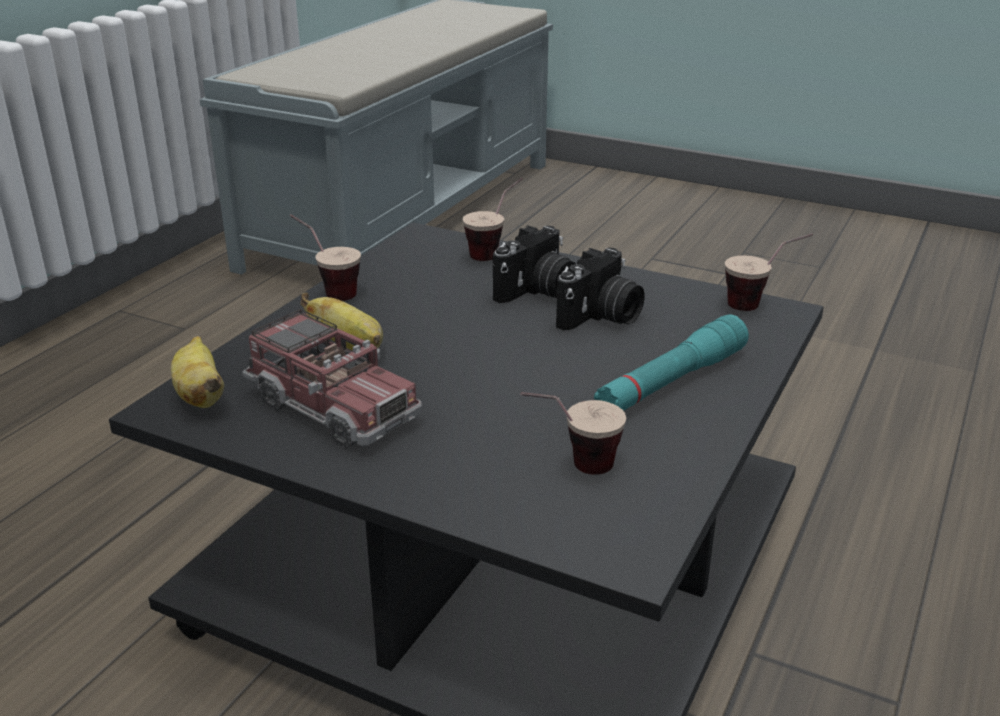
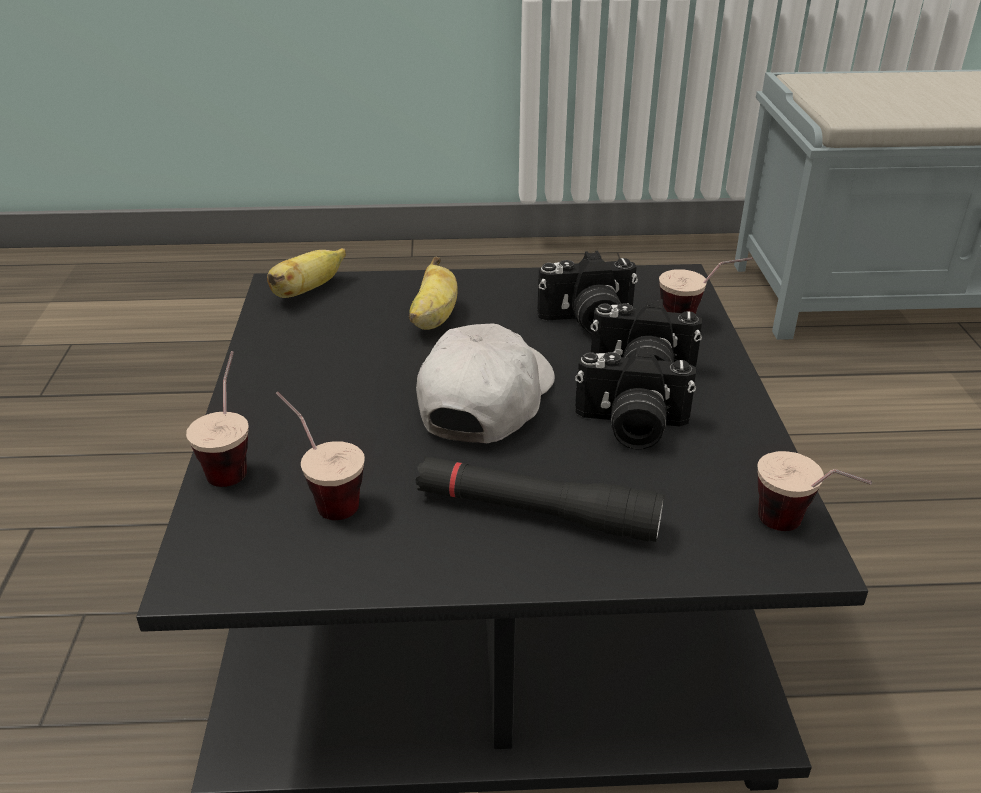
camera: 60 degrees right, 5 degrees up
(327, 291) = (516, 276): cup -> cup (233, 460)
(333, 407) = (332, 347): toy truck -> none
(442, 286) = (588, 321): none -> camera
(507, 360) = (486, 400): none -> white cap
(671, 382) = (536, 513): turquoise flashlight -> black flashlight

